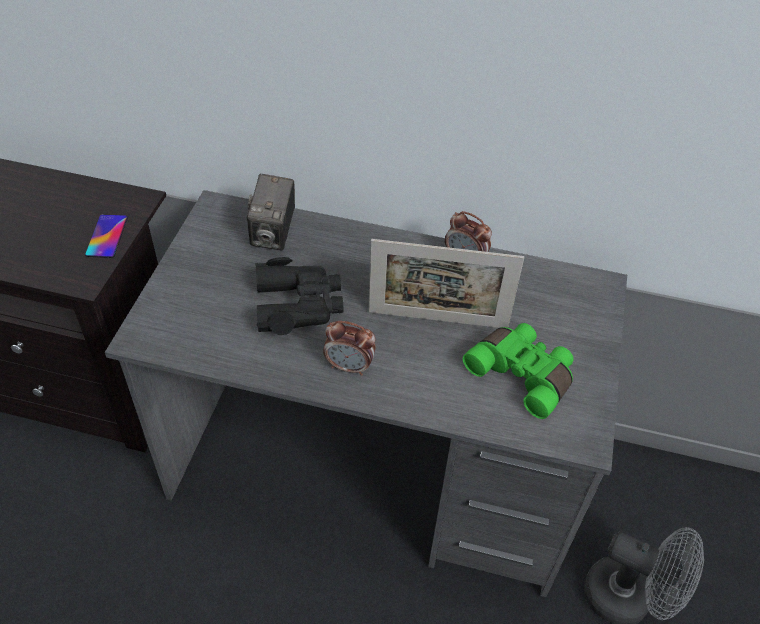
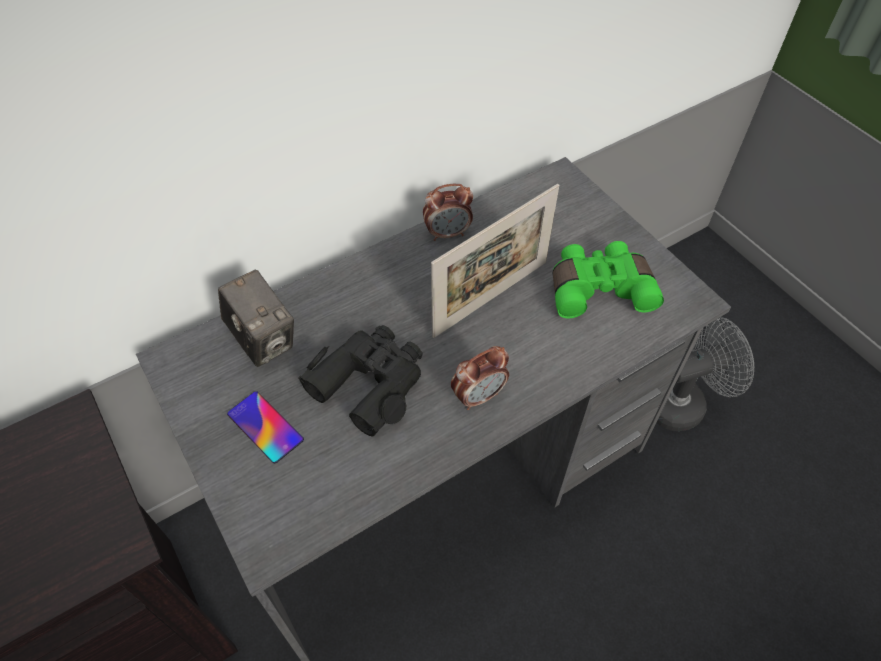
camera: 45 degrees left, 5 degrees up
(107, 236) = (85, 484): phone -> phone (265, 427)

